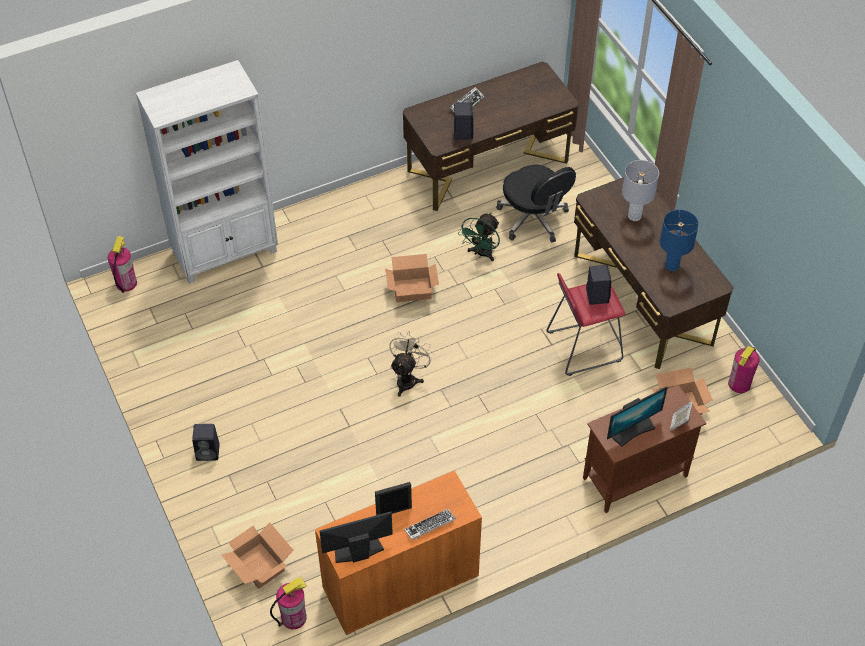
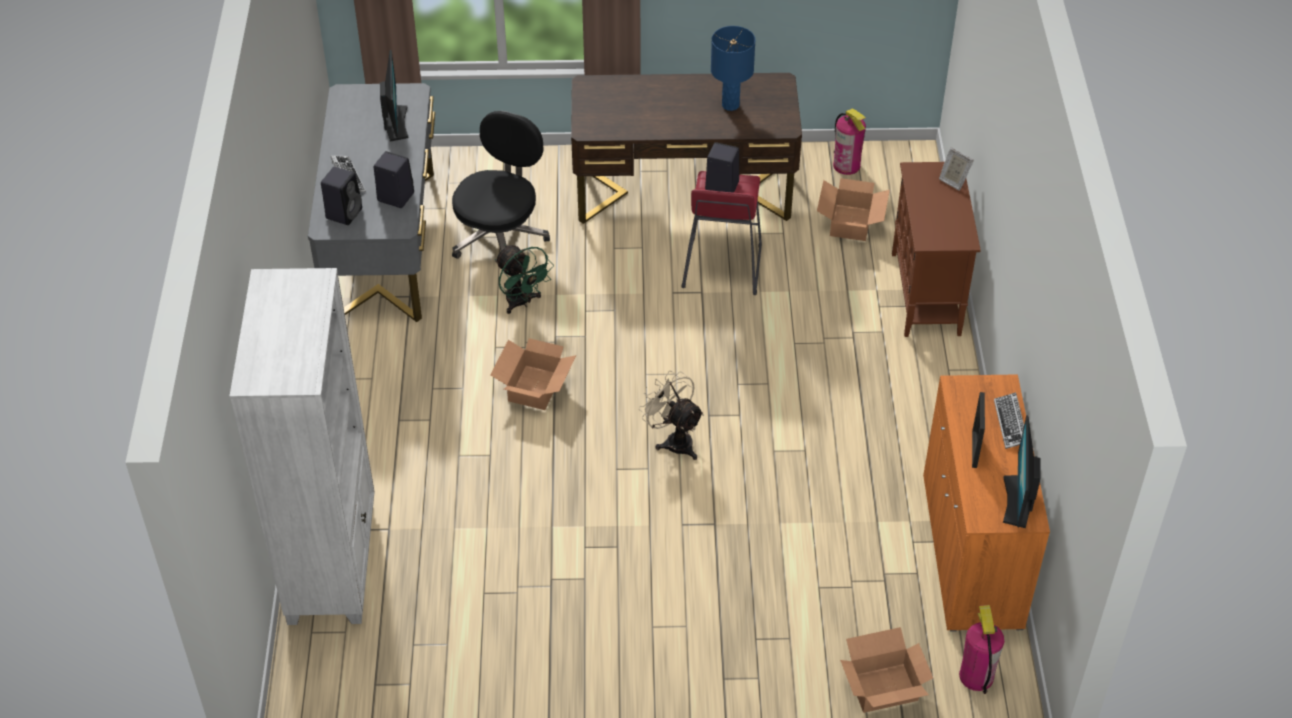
camera: 65 degrees left, 5 degrees down
(126, 283) = (307, 700): fire extinguisher -> none
(209, 452) = (674, 689): black speaker -> black speaker (344, 212)
(488, 166) = (383, 245): brown desk -> grey desk
(533, 219) = (500, 236): black office chair -> black office chair turned 60 degrees counterclockwise
(632, 430) = (944, 219): monitor -> monitor (395, 123)
(634, 216) = (637, 105): grey table lamp -> none

